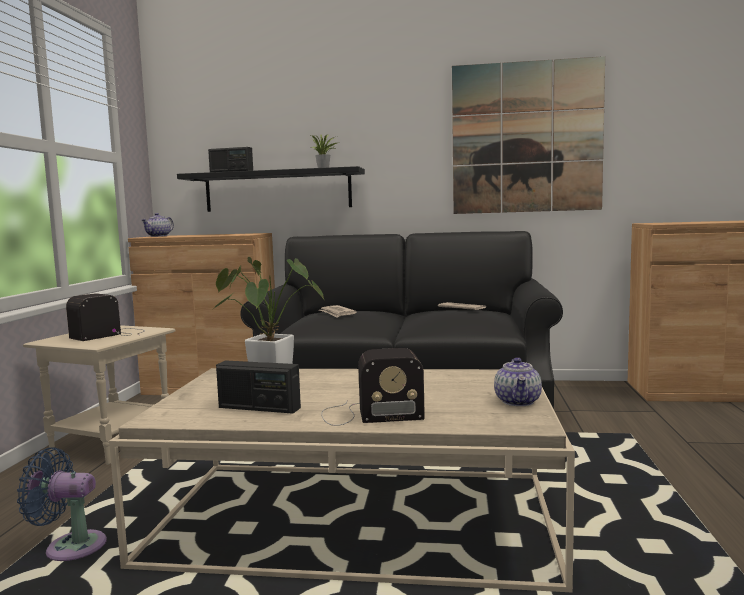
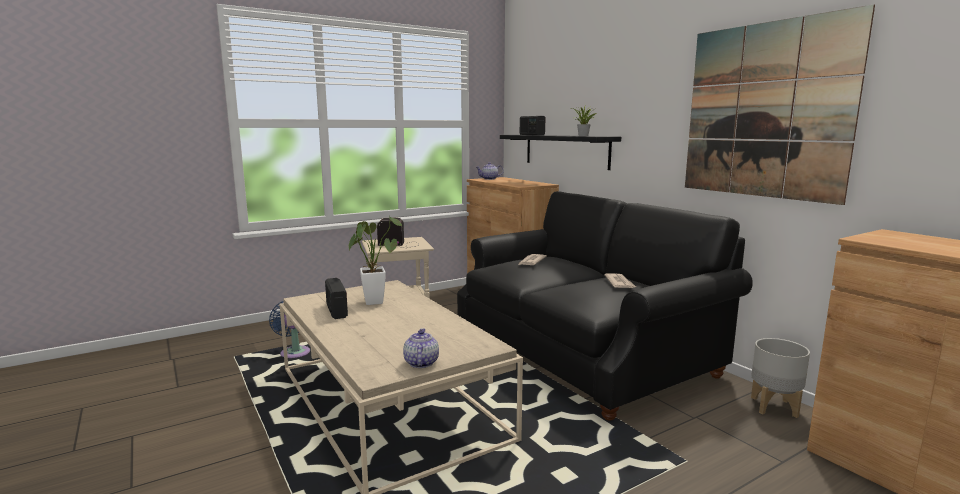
camera: 50 degrees right, 5 degrees up
(368, 414) = (350, 334): radio -> none
(518, 402) = (420, 363): teapot -> teapot turned 120 degrees clockwise
(583, 387) = (774, 407): none -> grey planter

